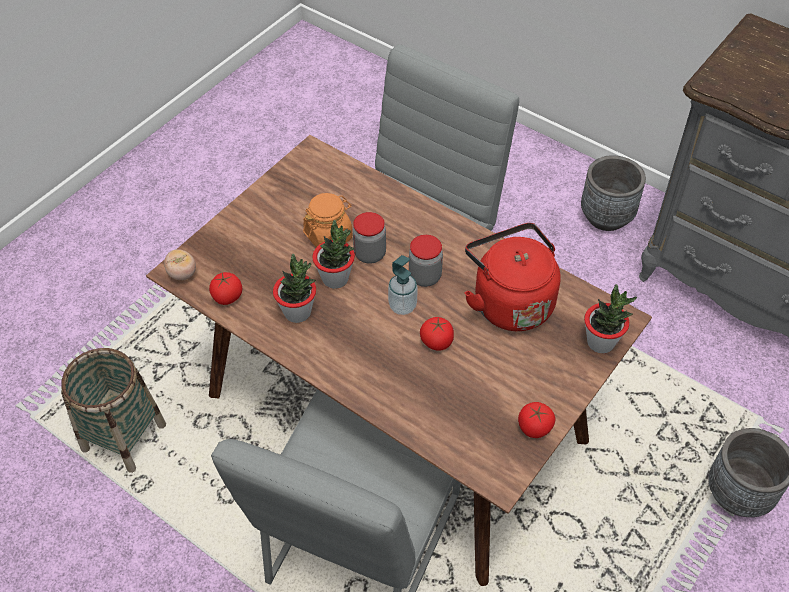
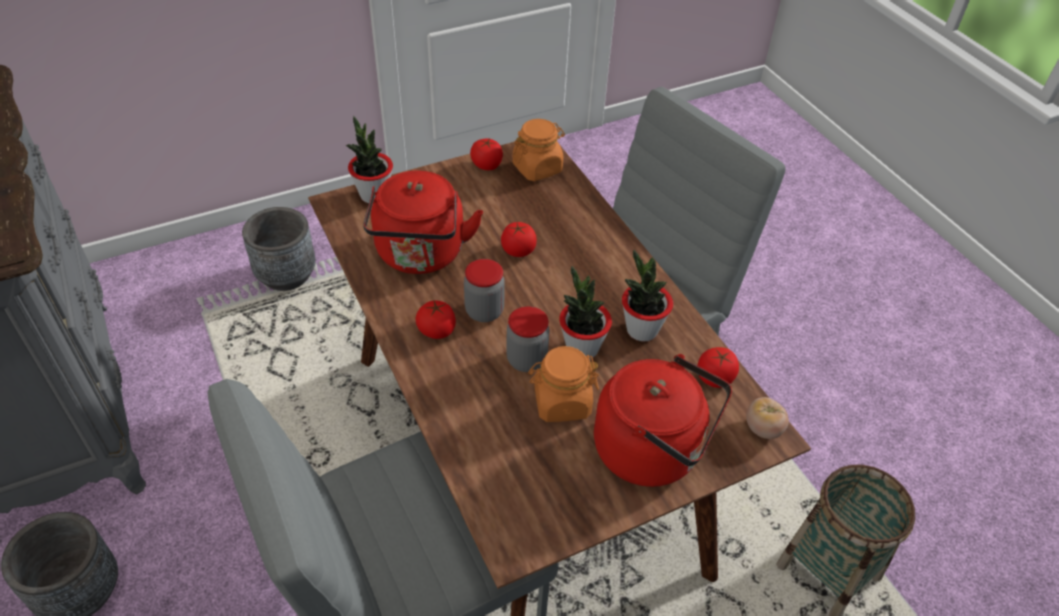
camera: 155 degrees left, 5 degrees down
(253, 230) = (653, 451): none -> red kettle
(402, 306) = (528, 293): soap dispenser -> none
(447, 248) = (437, 330): none -> tomato
(484, 448) = (537, 168): none -> orange jar

